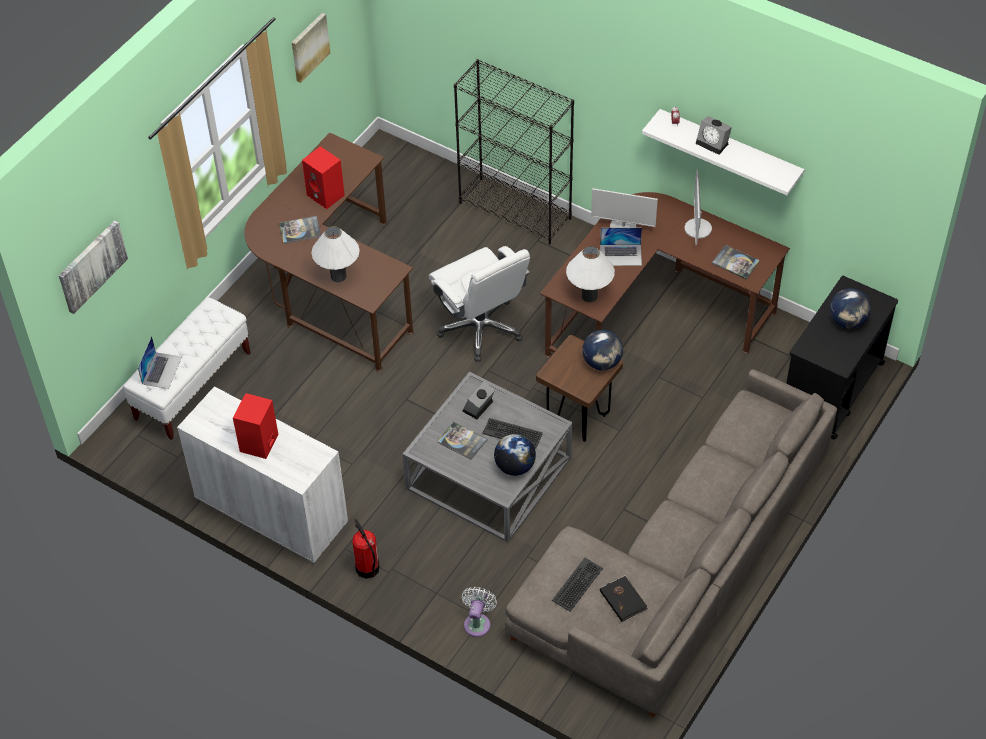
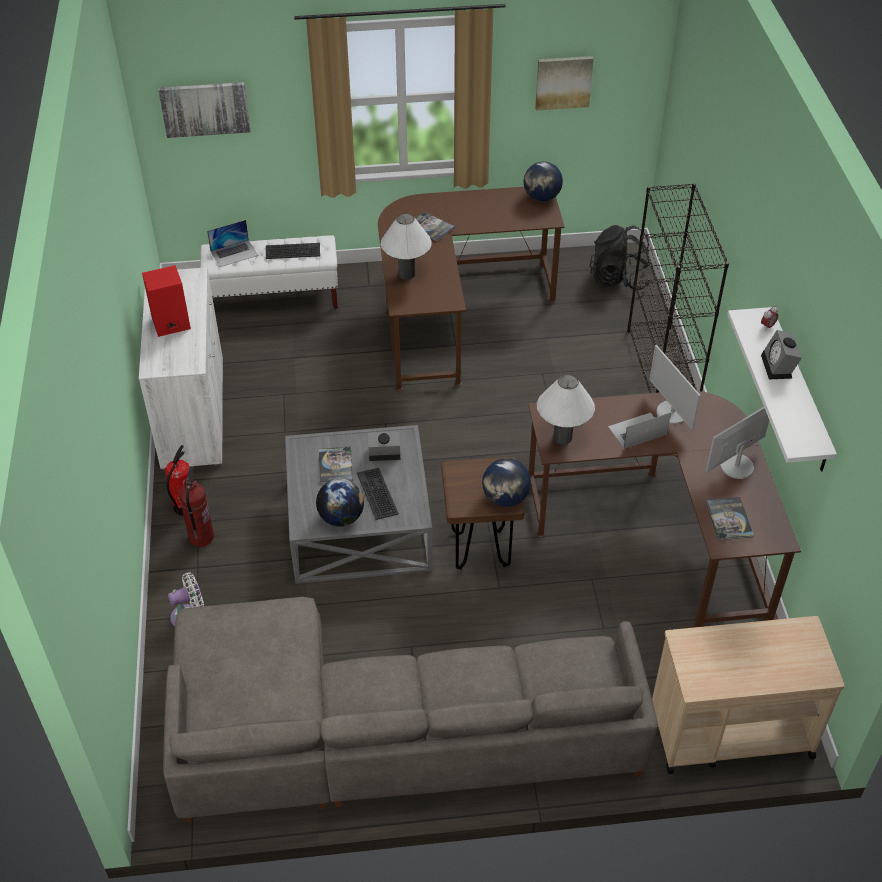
camera: 50 degrees right, 5 degrees down
(326, 195) = (484, 220): red speaker -> none
(402, 170) = (618, 279): none -> black backpack
(409, 575) = (201, 537): none -> fire extinguisher
(481, 328) = (510, 424): white office chair -> none
(577, 585) = (244, 644): keyboard -> keyboard (292, 252)
(621, 255) = (637, 430): laptop -> laptop turned 105 degrees clockwise
(623, 599) = (256, 691): black book -> none
(831, 389) = (729, 731): black cart -> beige cart
(847, 321) = (761, 657): globe -> globe (541, 197)

